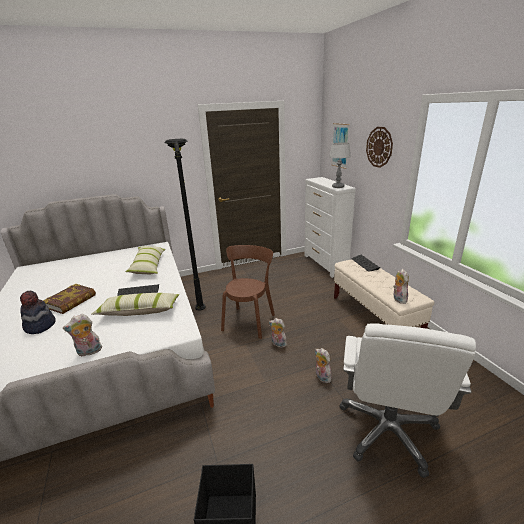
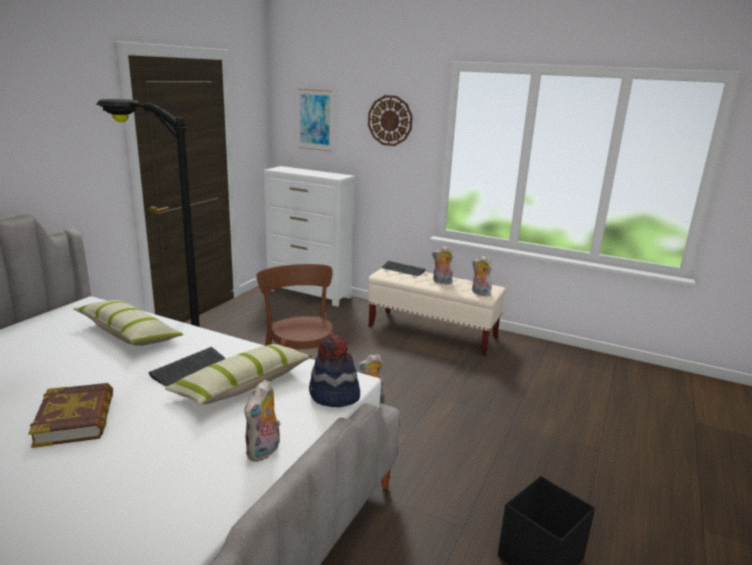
camera: 45 degrees left, 5 degrees down
(40, 326) = (87, 468): hat -> hat (334, 396)
(321, 377) = (455, 405): plush toy -> plush toy (441, 282)
(338, 187) = (332, 176): table lamp -> none
(388, 430) = (556, 418): white office chair -> none

